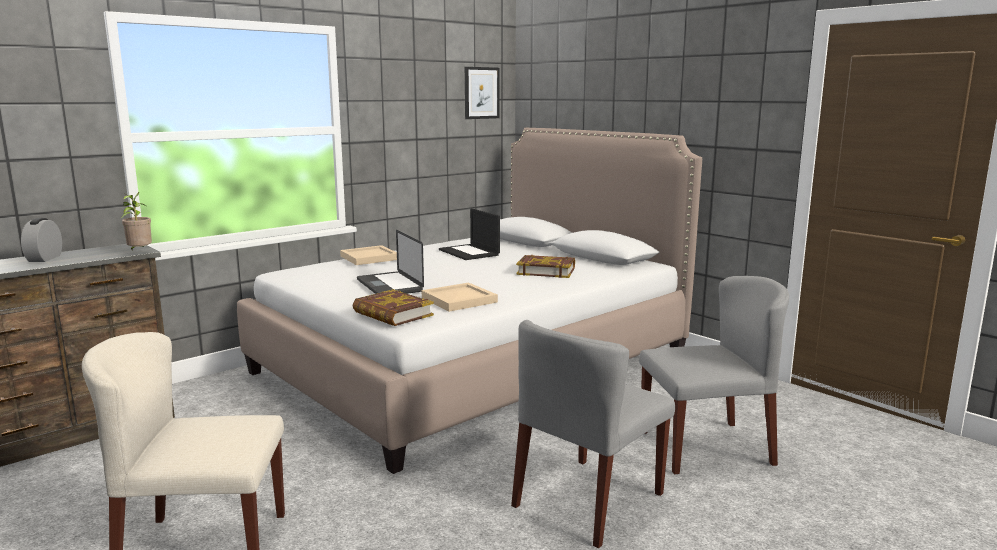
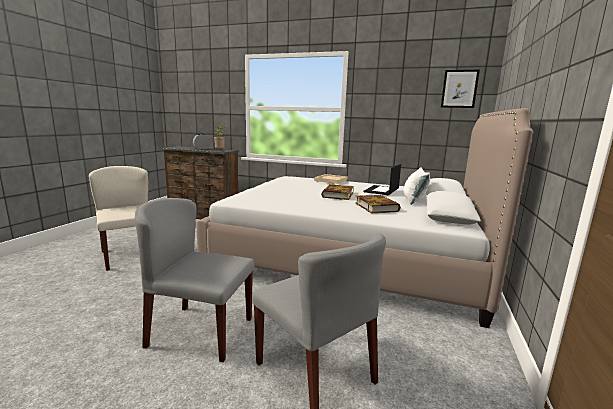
camera: 60 degrees right, 0 degrees up
(389, 285) = (289, 189): laptop -> none
(392, 314) = (242, 195): book -> book (337, 195)
(460, 300) = (283, 201): beige tray -> none
(534, 253) = (414, 201): none -> white pillow

